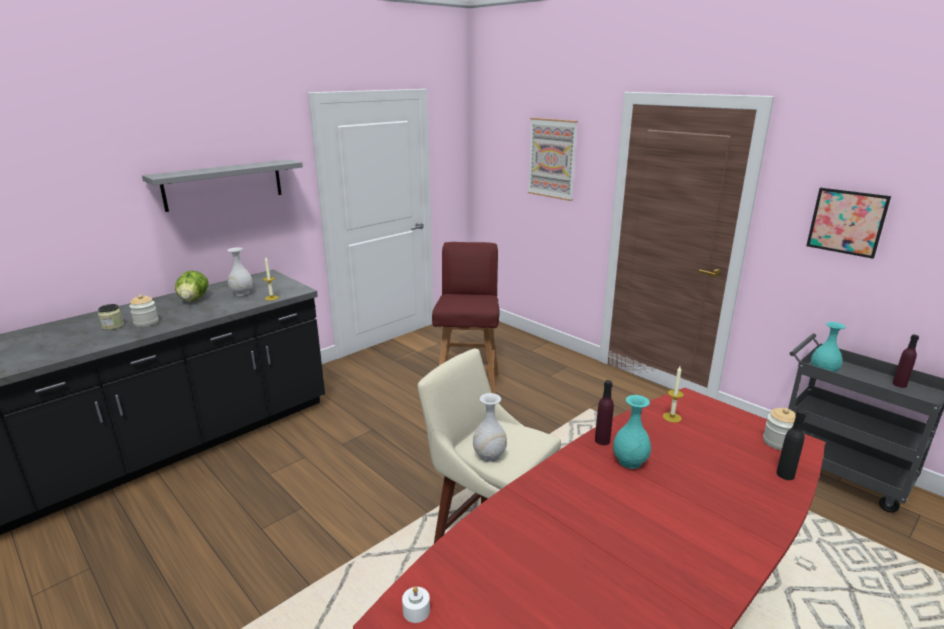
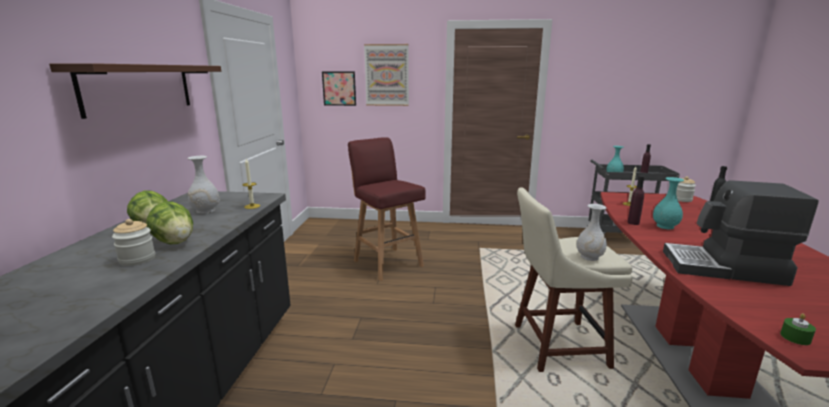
camera: 40 degrees left, 5 degrees down
(113, 326) = (86, 276): jar -> none
(181, 315) = (175, 242): none -> lettuce
(223, 184) = (139, 88): grey shelf -> brown shelf
(416, 611) = (795, 337): white candle -> green candle
(550, 531) = (723, 268): none -> coffee machine
(846, 222) = (600, 90): picture -> picture (339, 88)

